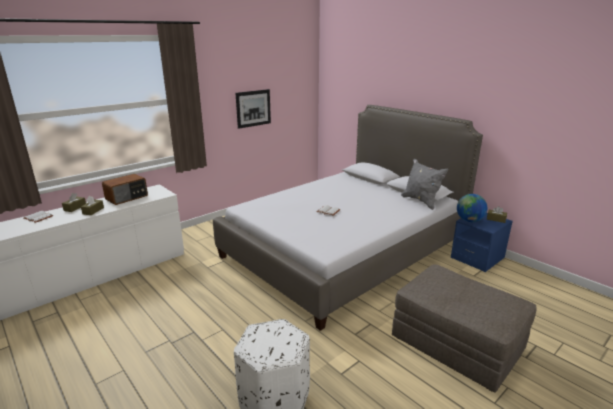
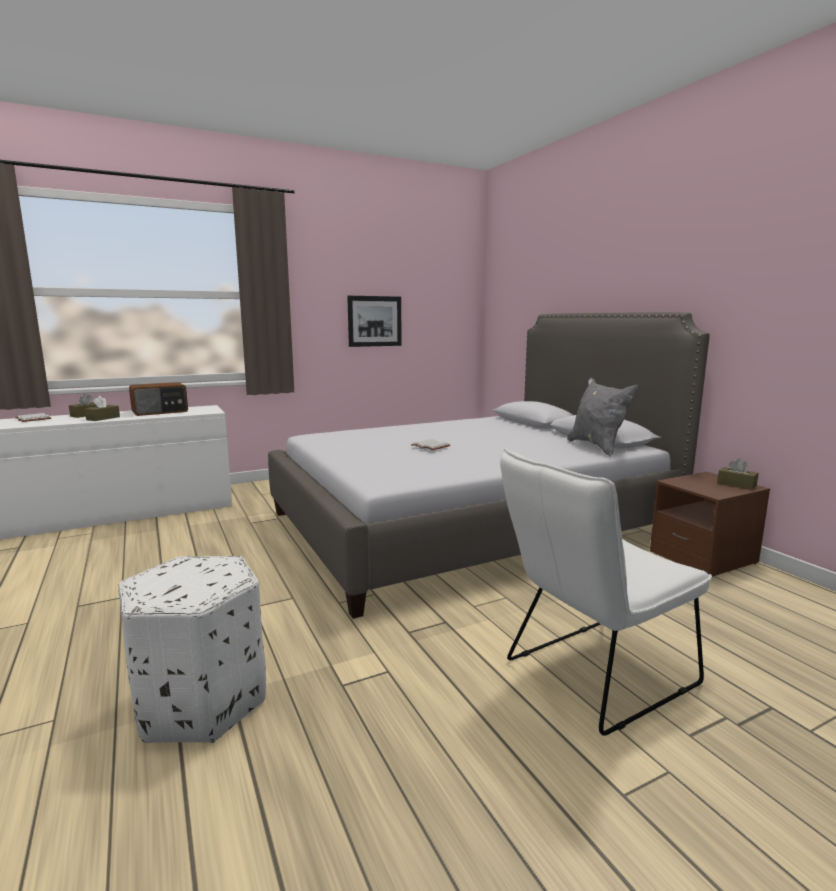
camera: 15 degrees right, 10 degrees down
(456, 344) = (591, 676): grey ottoman -> white chair
(469, 221) = (682, 482): globe -> none
(477, 258) = (703, 557): blue nightstand -> brown nightstand

